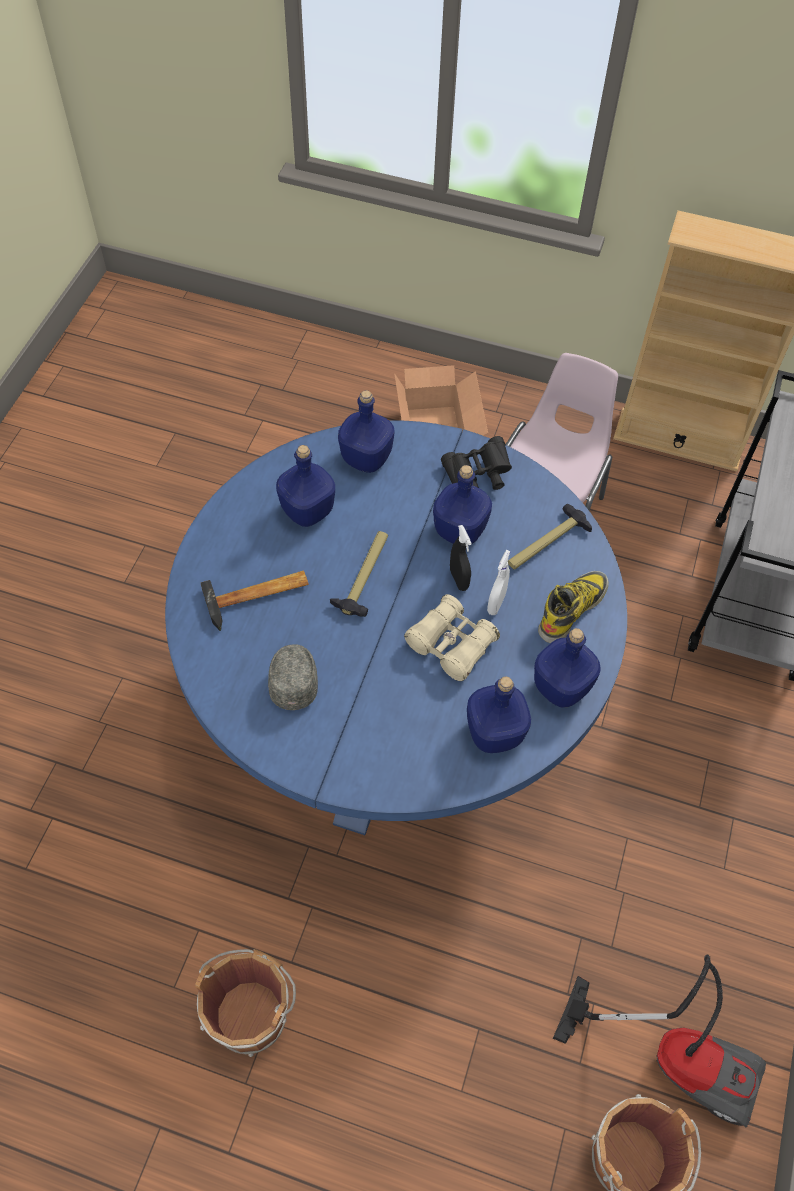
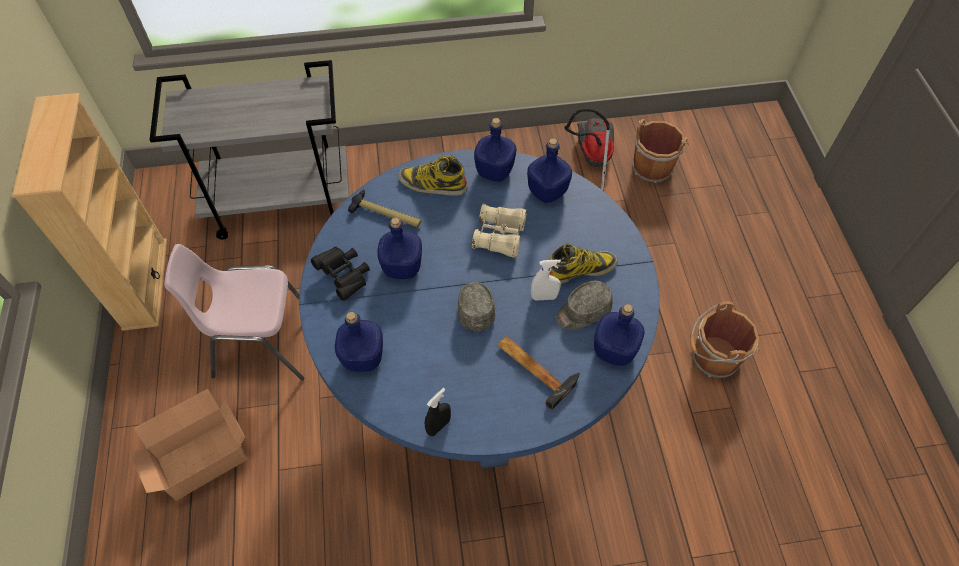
camera: 115 degrees left, 0 degrees up
(307, 512) = (439, 374): blue bottle -> blue bottle (615, 350)
(352, 707) = (580, 269): none -> boot
(364, 576) = (475, 308): hammer -> grey cap
(459, 579) = (445, 252): black spray bottle -> black spray bottle (438, 426)
(496, 603) = (452, 224): white spray bottle -> white spray bottle (544, 297)

